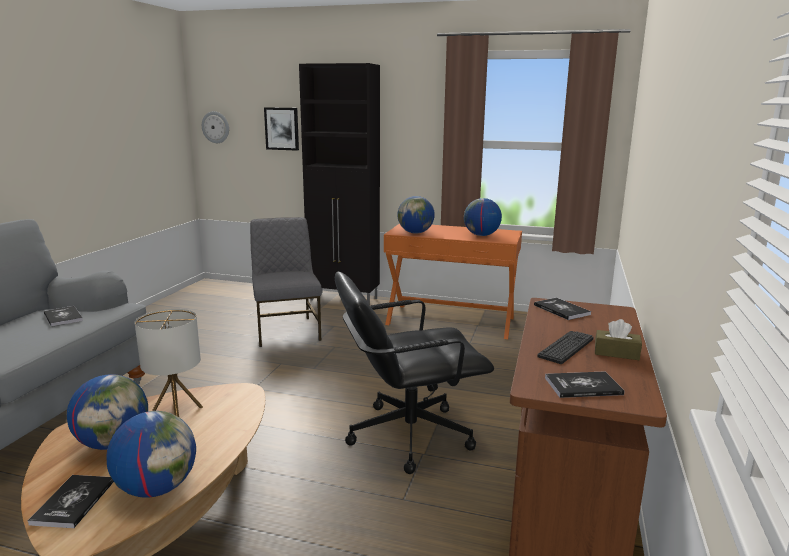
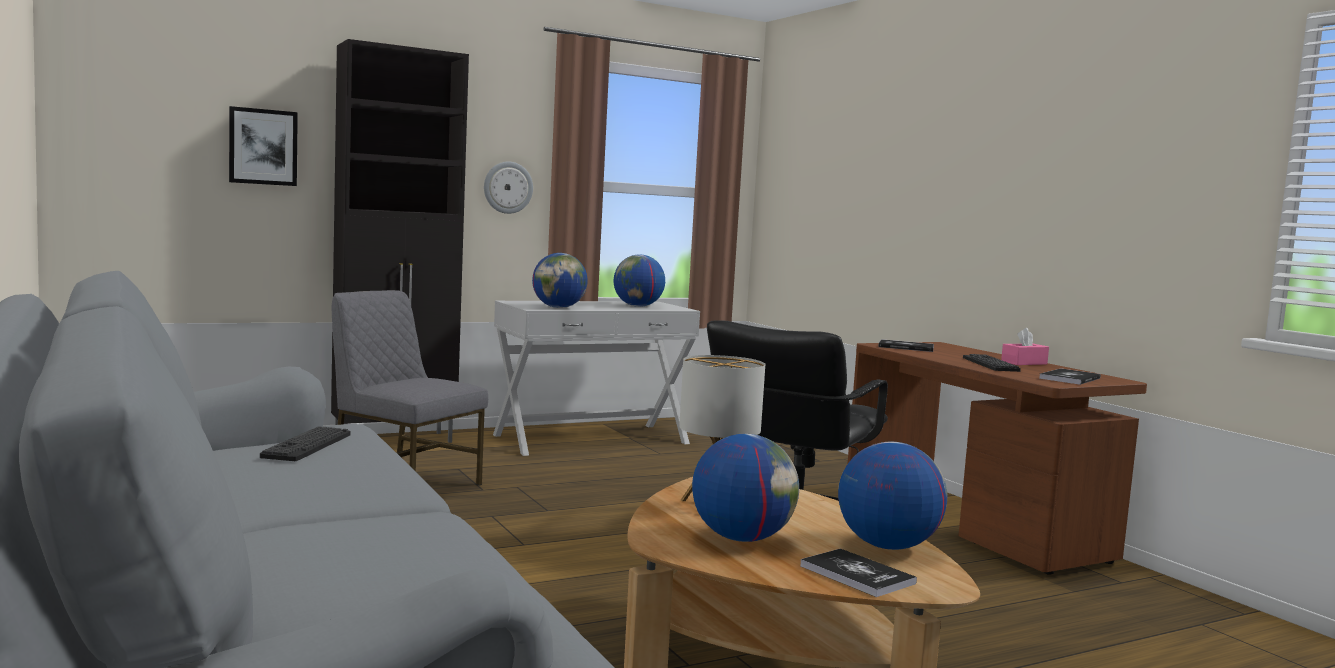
camera: 45 degrees left, 10 degrees down
(63, 317) = (307, 445): book -> keyboard
(216, 127) = (107, 135): wall clock -> wall clock (508, 187)
(451, 321) = (591, 439): orange console table -> white console table
(616, 353) = (1024, 363): brown tissue box -> pink tissue box

